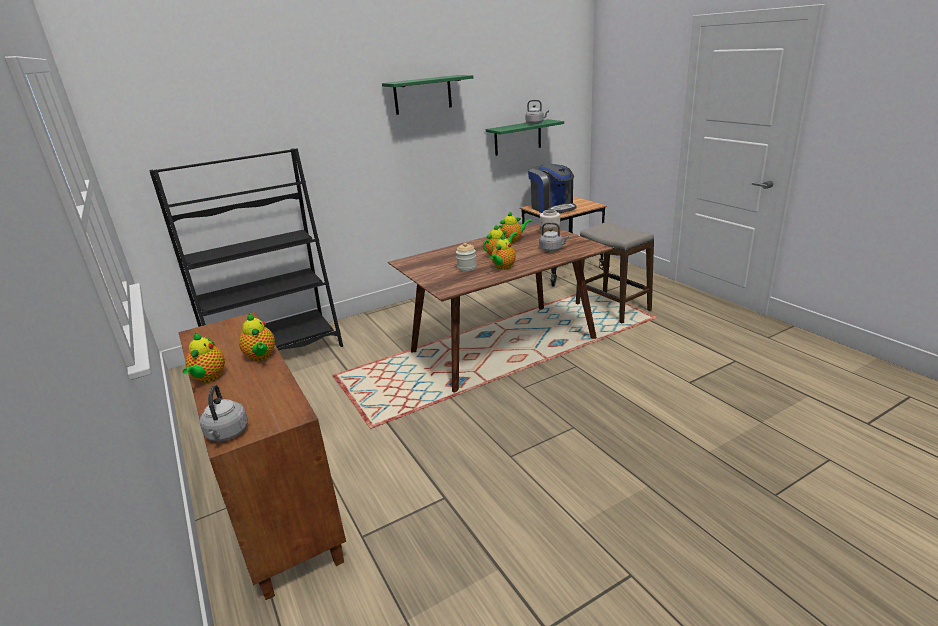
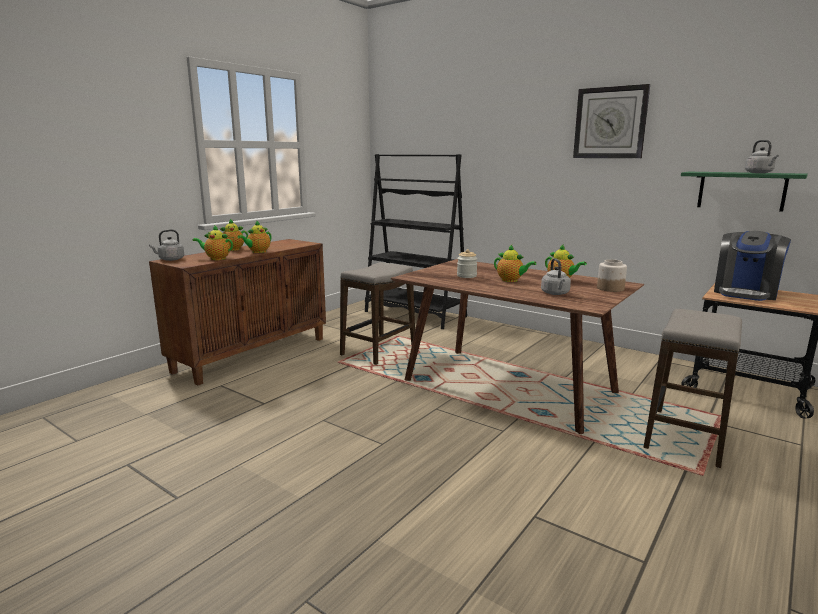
camera: 65 degrees right, 10 degrees down
(362, 395) = (378, 350): none -> stool
(423, 95) = (610, 123): green shelf -> wall clock
(503, 267) = (480, 284): teapot -> teapot (216, 258)

